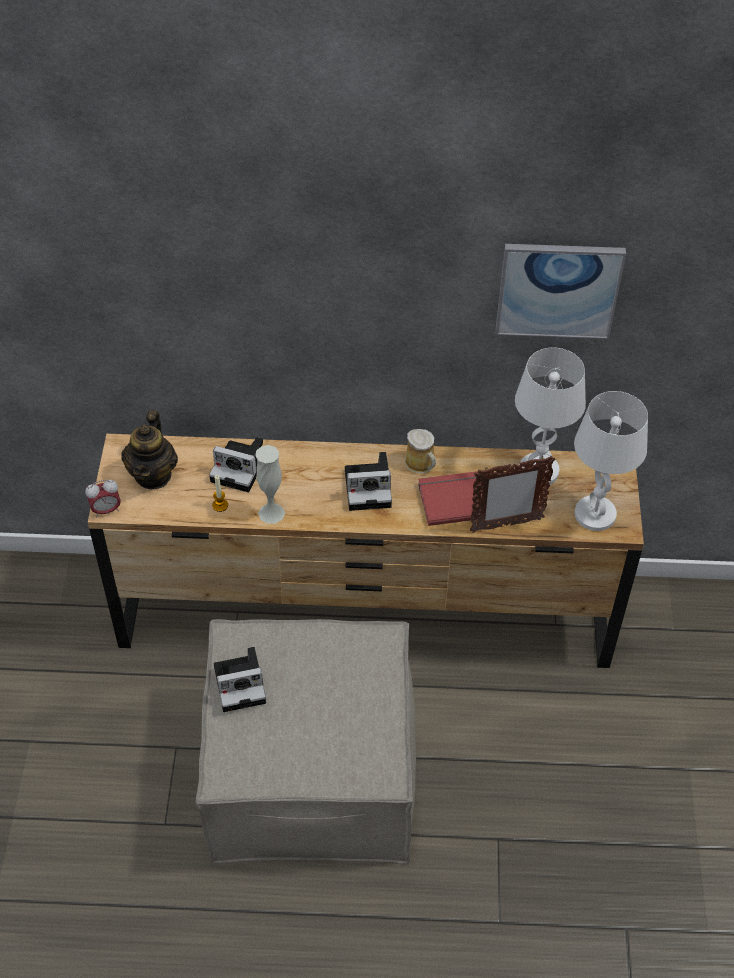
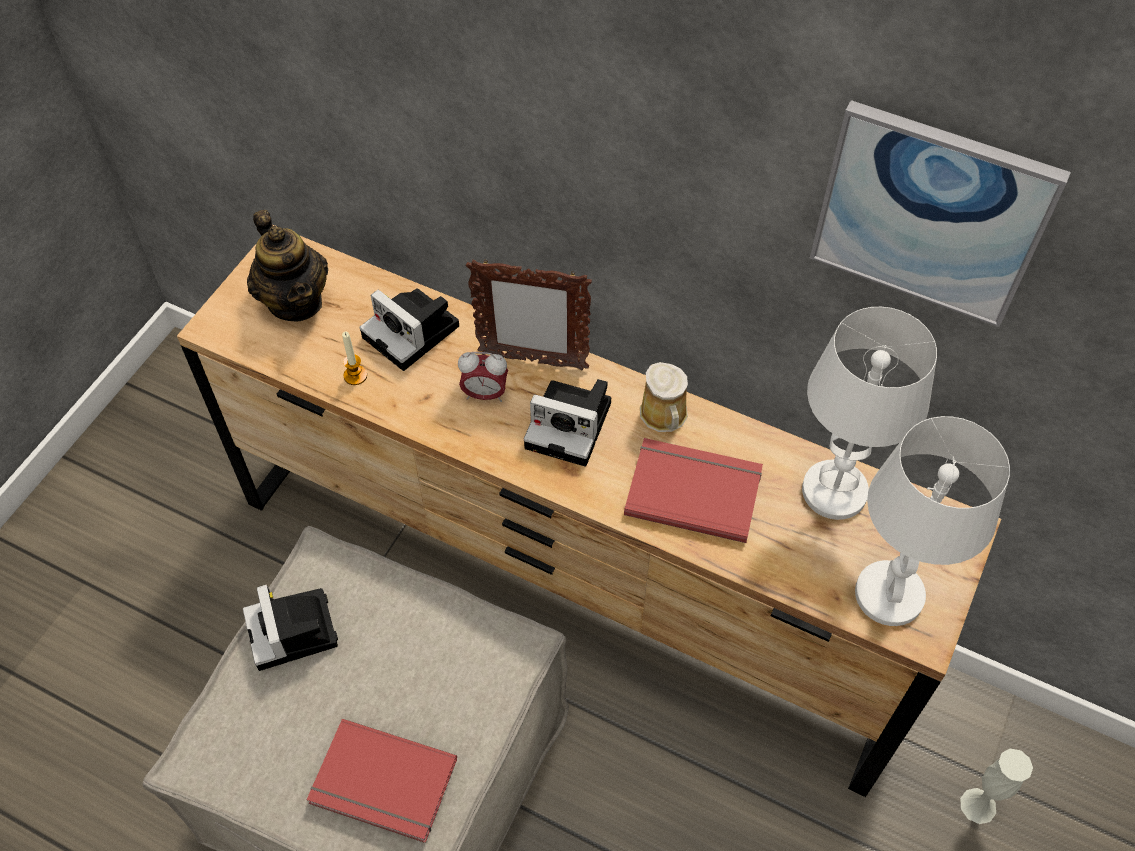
camera: 25 degrees right, 5 degrees up
(106, 510) = (208, 328): alarm clock -> alarm clock (485, 394)
(153, 475) = (296, 301): teapot -> teapot turned 60 degrees counterclockwise
(242, 683) = (294, 634): camera -> camera turned 60 degrees clockwise
(271, 513) = (416, 412): white vase -> white vase (978, 805)
(347, 743) = (382, 785): none -> red book
(506, 525) = (740, 558): picture frame -> picture frame (532, 360)

